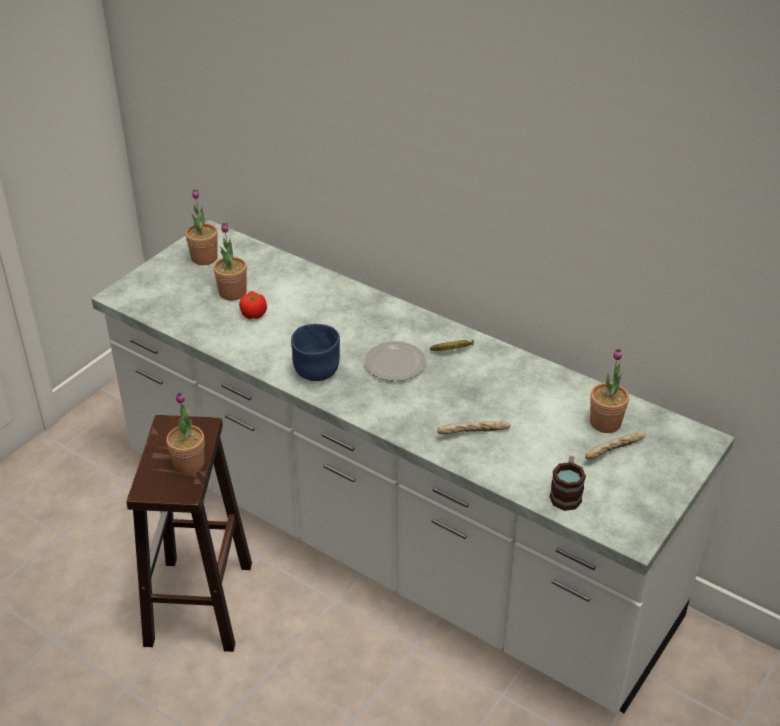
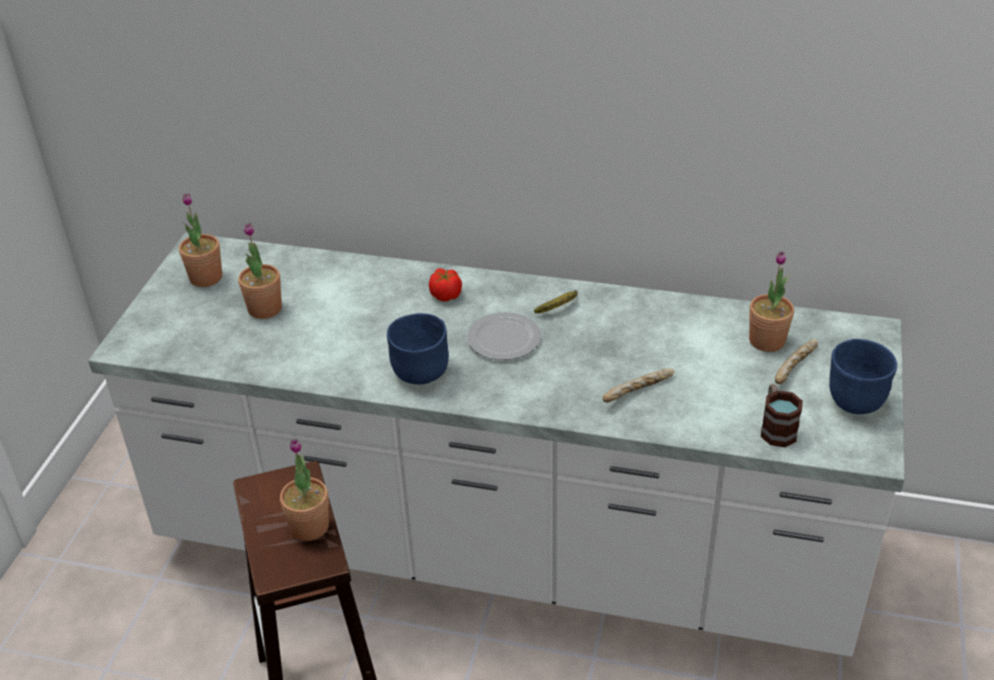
camera: 20 degrees left, 0 degrees up
(253, 314) = (305, 326): tomato -> tomato (445, 295)
(646, 492) = (854, 401): none -> blue bowl

